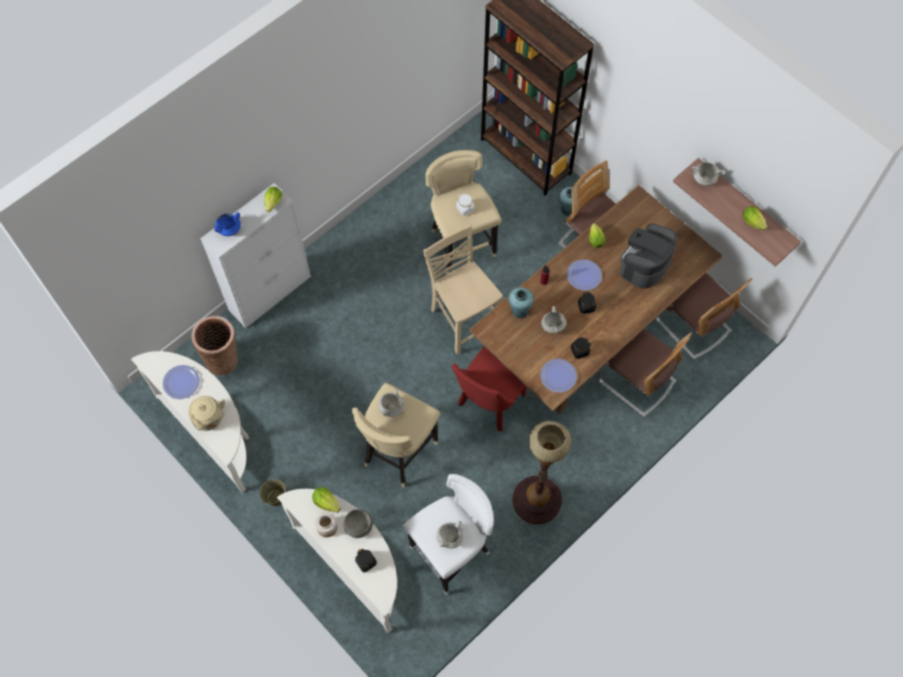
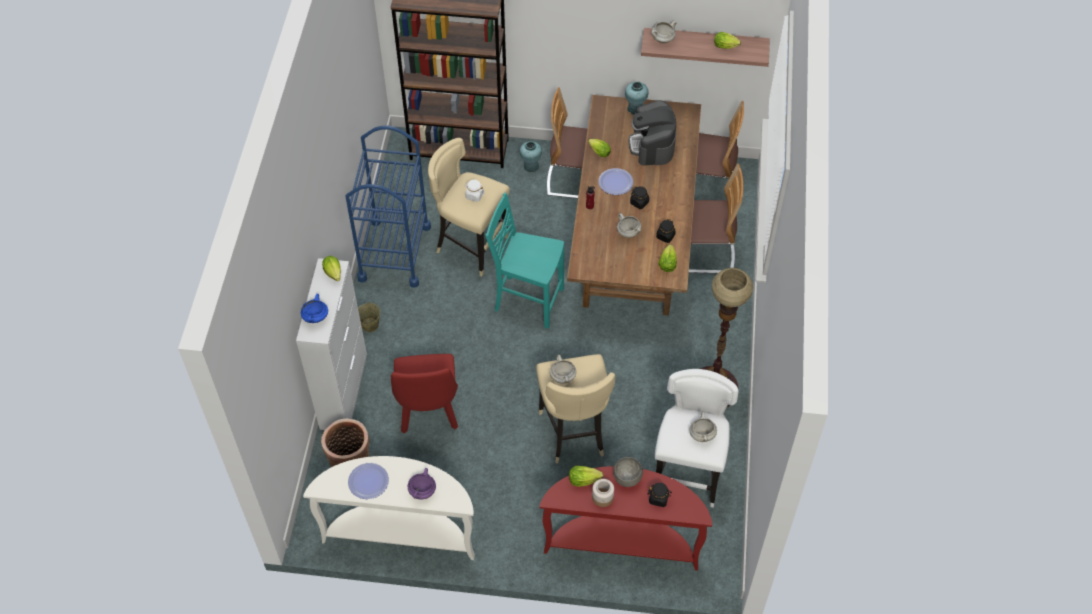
camera: 40 degrees left, 10 degrees down
(209, 419) = (422, 491): beige kettle -> purple cooking pot
(275, 498) = (506, 542): beige bucket -> beige bucket (370, 325)
(354, 566) = (622, 542): white console table -> red console table
(401, 209) = (394, 252): none -> blue cart
(463, 319) = (527, 300): beige chair -> turquoise chair
(488, 404) = (609, 347): red chair -> red chair (429, 414)
(520, 311) = (592, 238): turquoise vase -> turquoise vase (635, 109)
(558, 376) = (667, 264): plate -> lettuce

